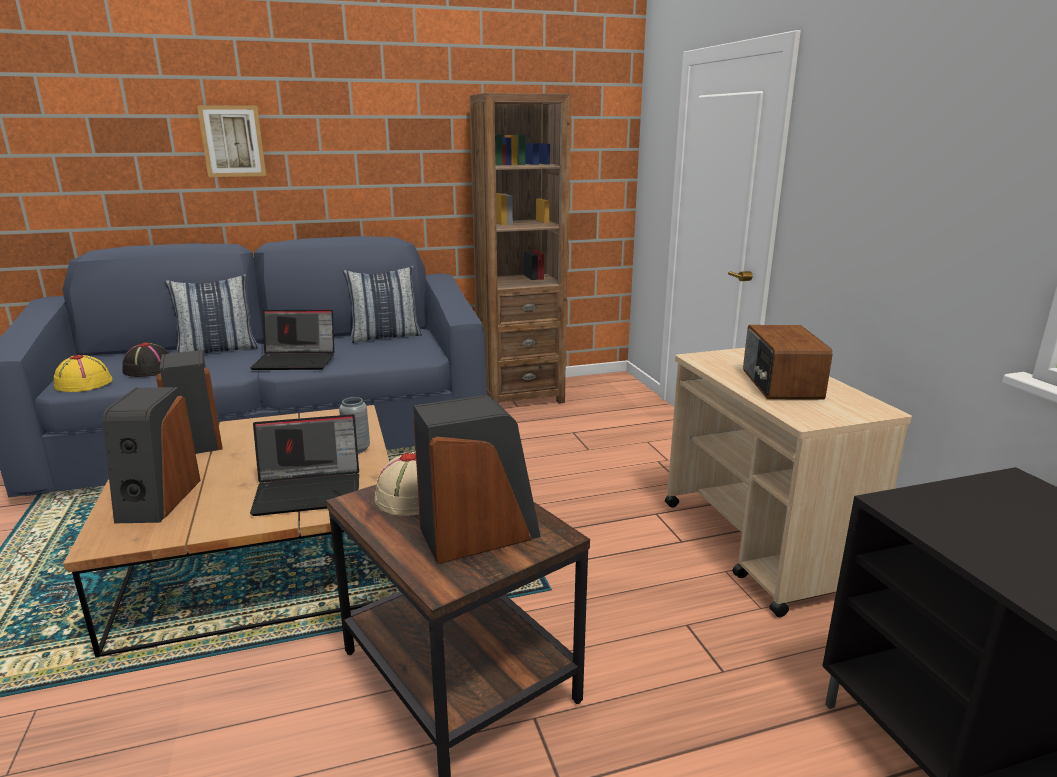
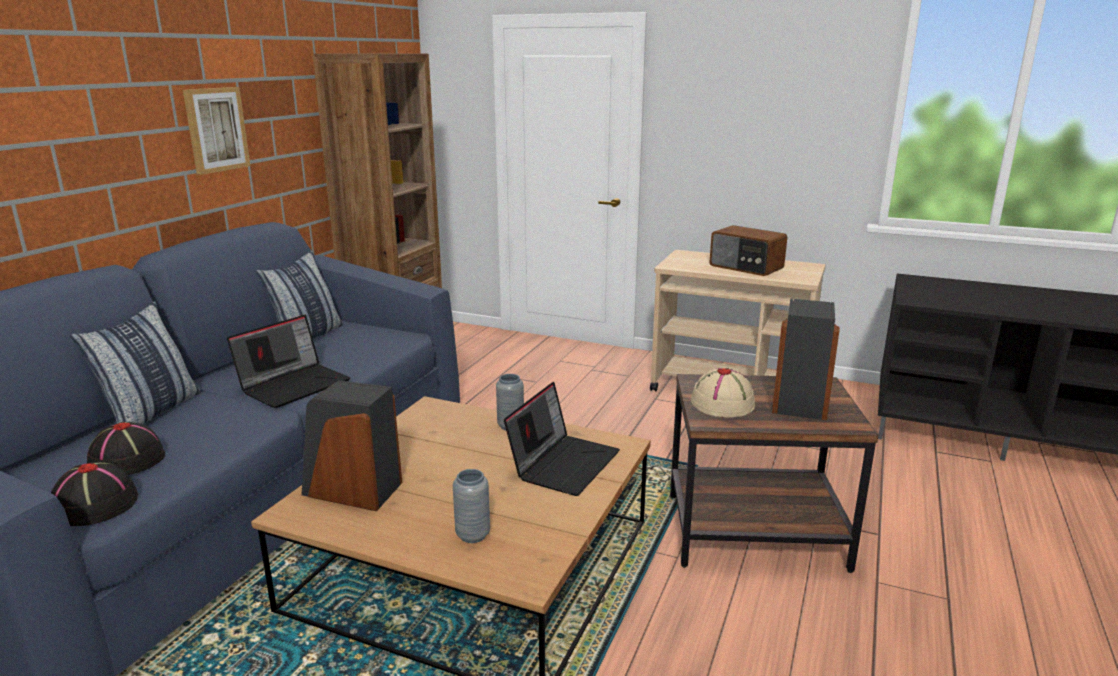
camera: 50 degrees left, 0 degrees up
(83, 383) = (94, 505): yellow hat -> black hat
(158, 500) = (473, 535): speaker -> grey vase
(233, 141) = (79, 122): picture -> picture (216, 129)

